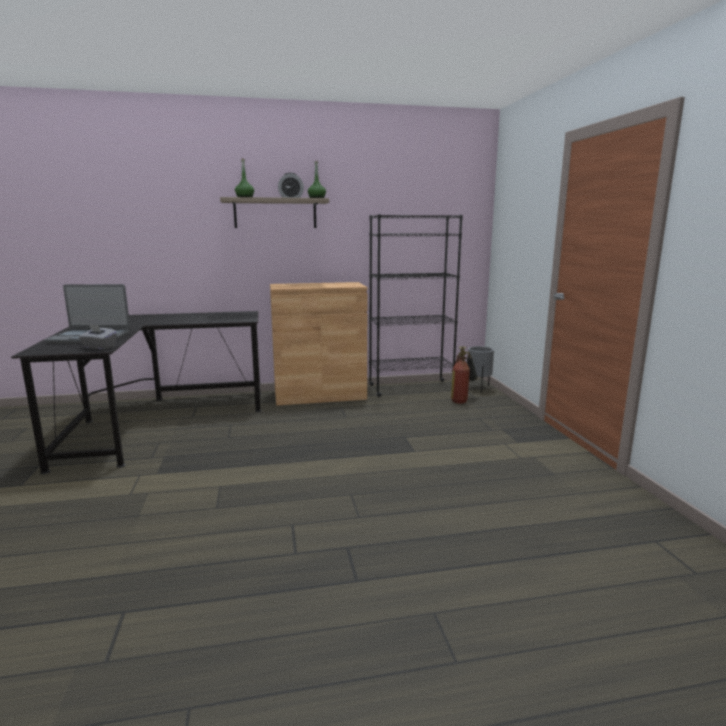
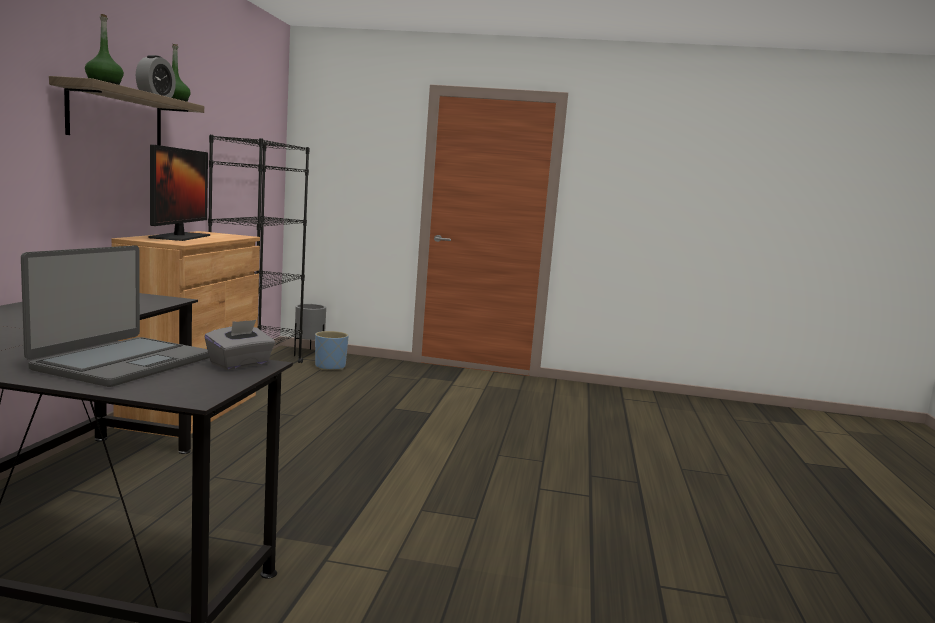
camera: 70 degrees left, 5 degrees down
(311, 284) = (181, 237): none -> monitor
(463, 400) = (330, 367): fire extinguisher -> blue planter

